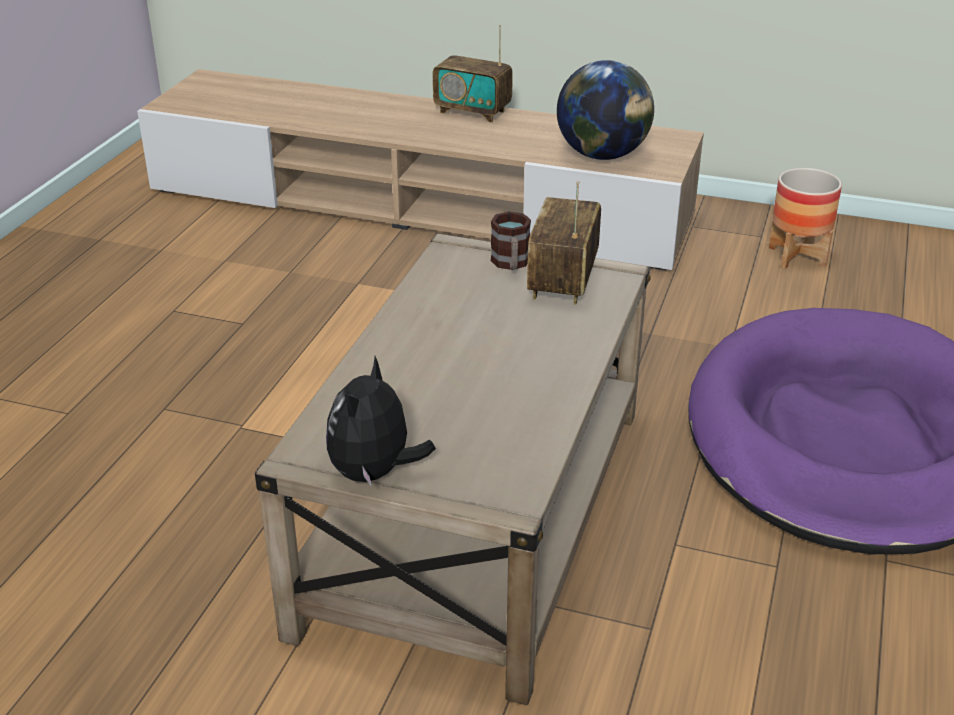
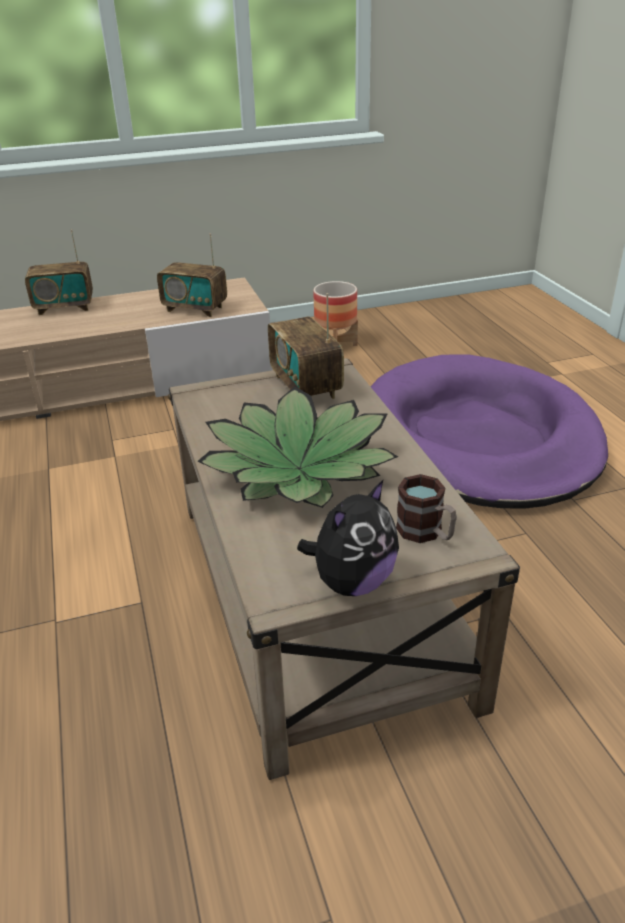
camera: 35 degrees left, 0 degrees up
(374, 473) = (352, 582): plush toy -> plush toy turned 120 degrees counterclockwise
(454, 358) = (298, 468): none -> potted plant
(511, 264) = (254, 388): mug -> mug (426, 533)
(602, 155) = (195, 309): globe -> radio

